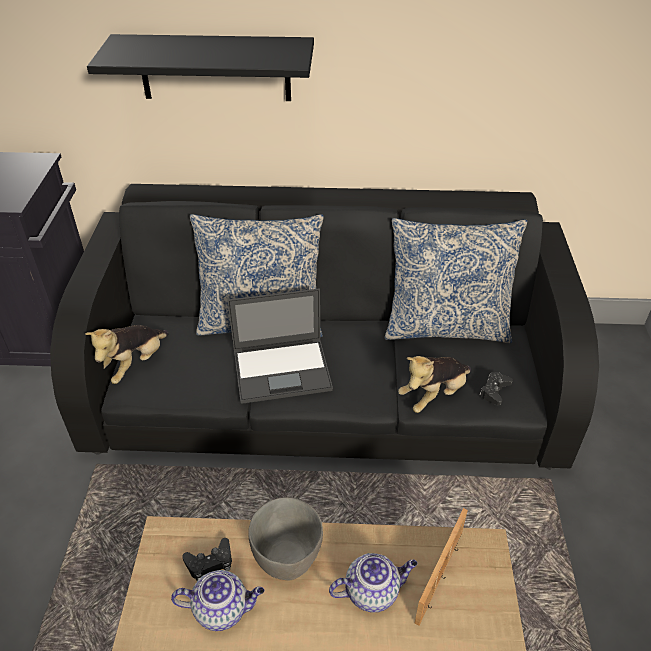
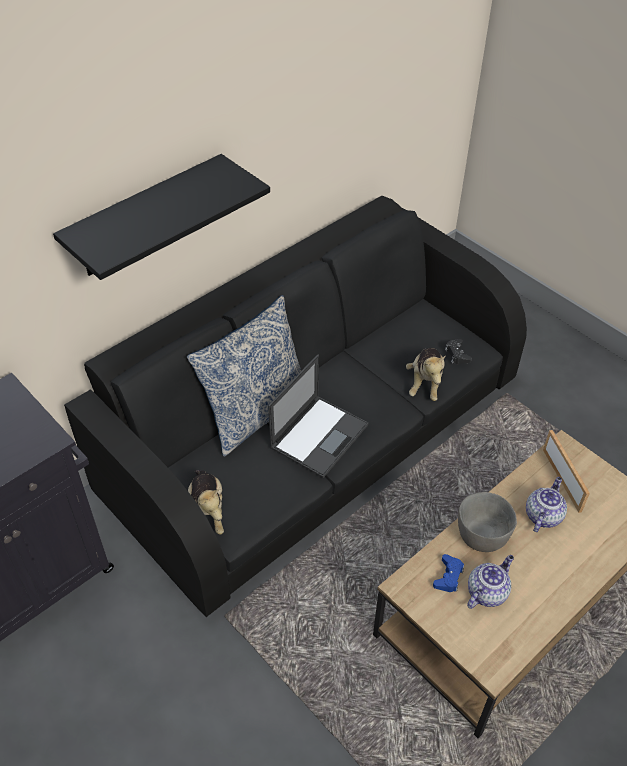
camera: 45 degrees left, 5 degrees up
(210, 563) = (448, 576): black game controller -> blue game controller
(446, 326) = (379, 330): pillow -> none

